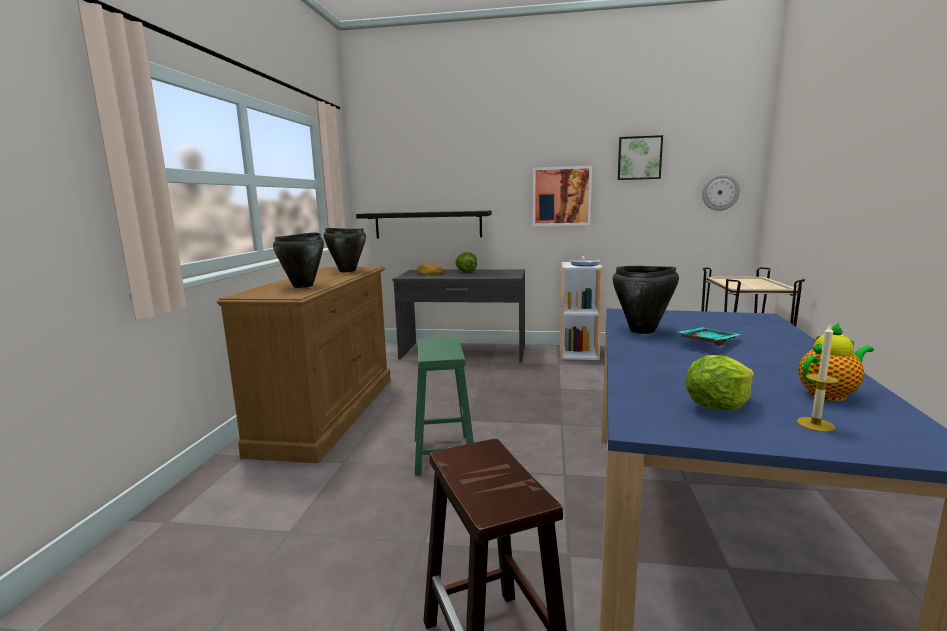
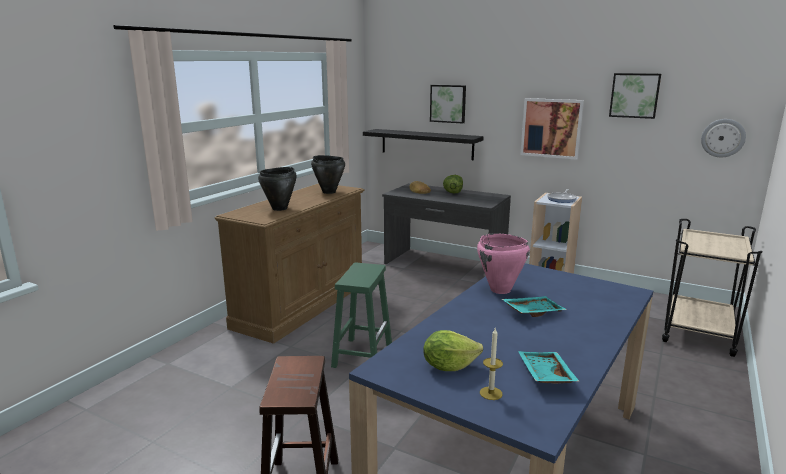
camera: 20 degrees right, 5 degrees up
(450, 179) = (448, 103): none -> picture
(642, 331) = (500, 290): black cooking pot -> pink cooking pot
(829, 394) = (544, 375): teapot -> turquoise tray

